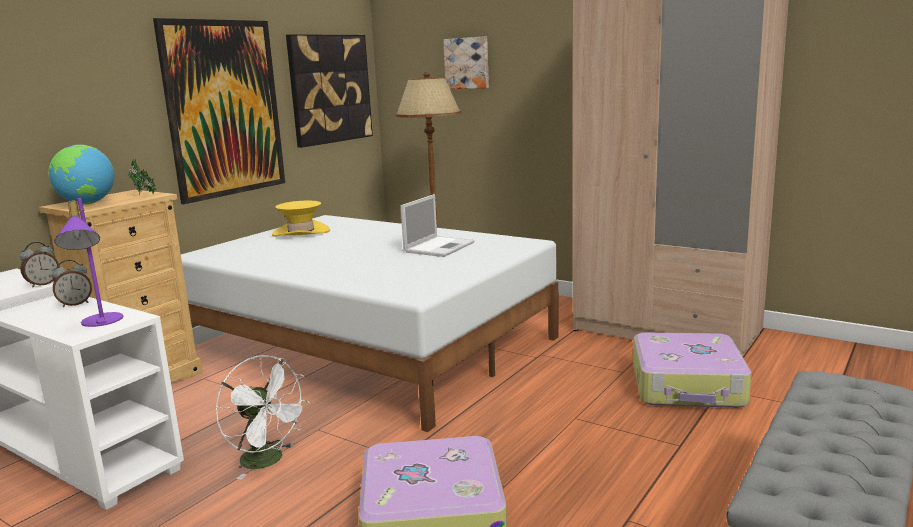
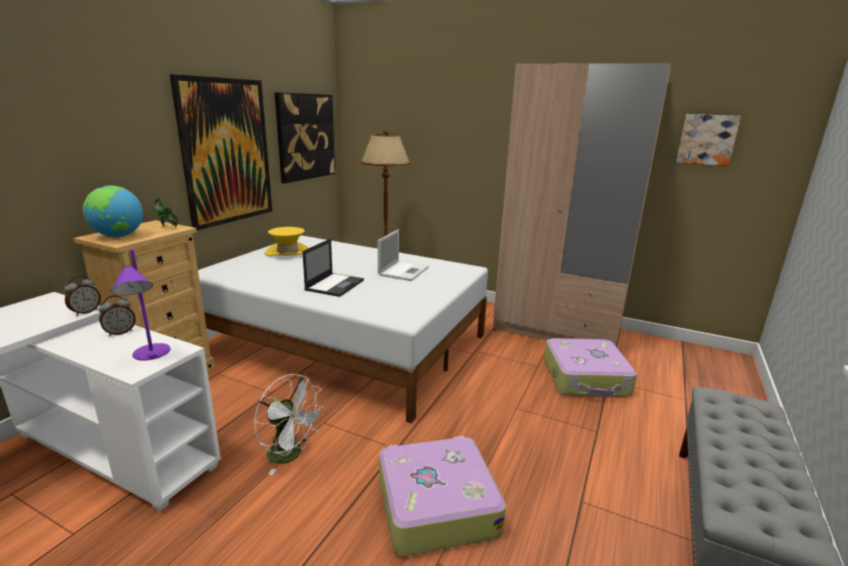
camera: 10 degrees left, 5 degrees up
(345, 262) = (335, 285): none -> laptop
(467, 63) = (413, 124): picture -> picture (707, 139)

